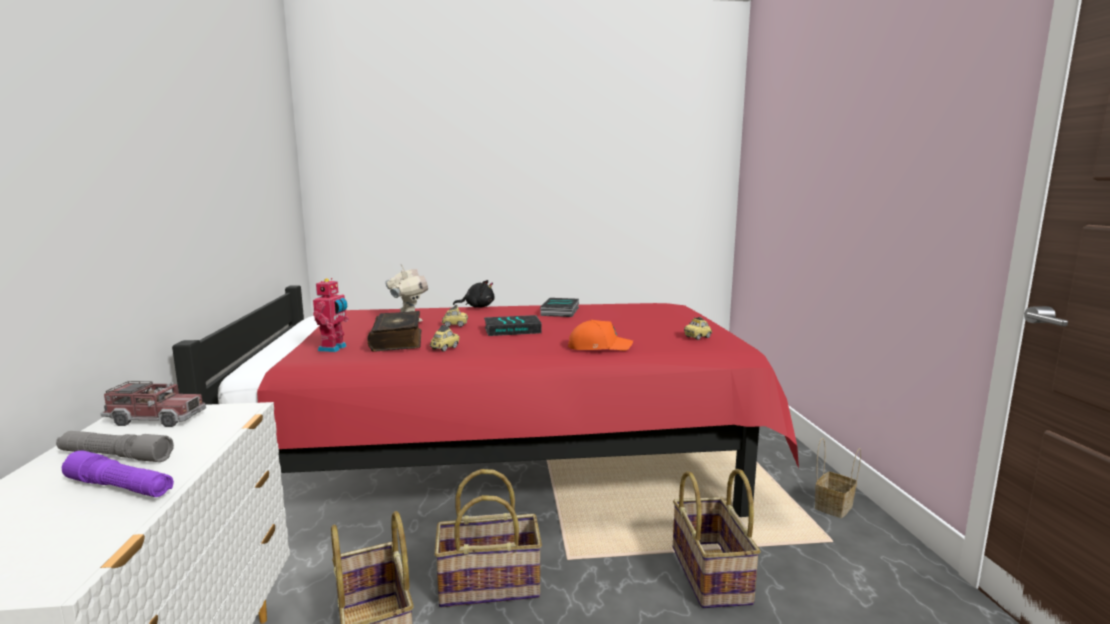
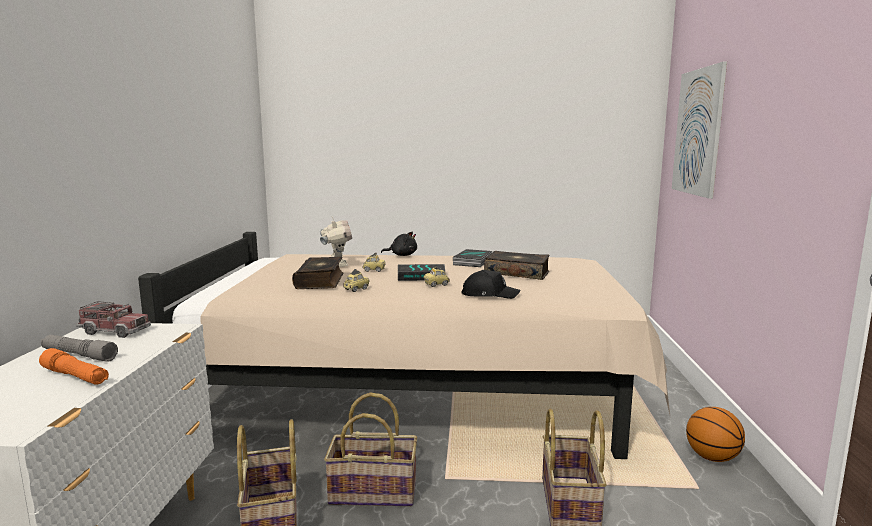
camera: 10 degrees right, 0 degrees up
(120, 487) = (75, 376): purple flashlight -> orange flashlight
(334, 348) = (267, 285): toy robot -> none
(509, 461) = (419, 393): red bed -> beige bed
(598, 347) = (489, 294): orange cap -> black cap
(615, 322) = (517, 273): none -> book
(697, 337) = (586, 290): toy car -> toy car (436, 285)
(784, 169) = (698, 132): none -> picture
(833, 506) = (712, 457): basket -> basketball

